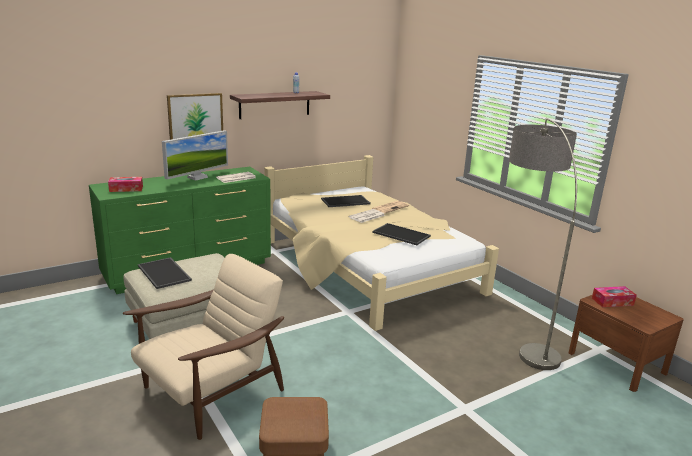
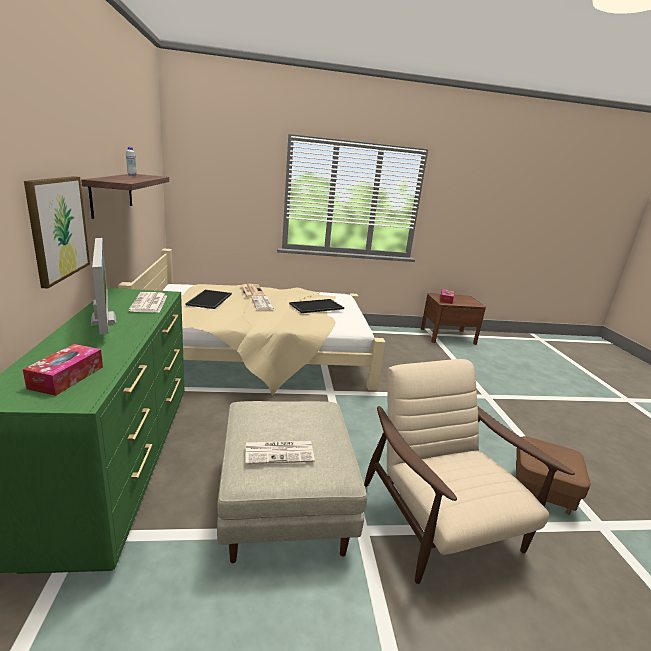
camera: 65 degrees left, 0 degrees up
(165, 273) = (280, 452): tray -> newspaper
(520, 332) = (402, 344): floor lamp -> none

